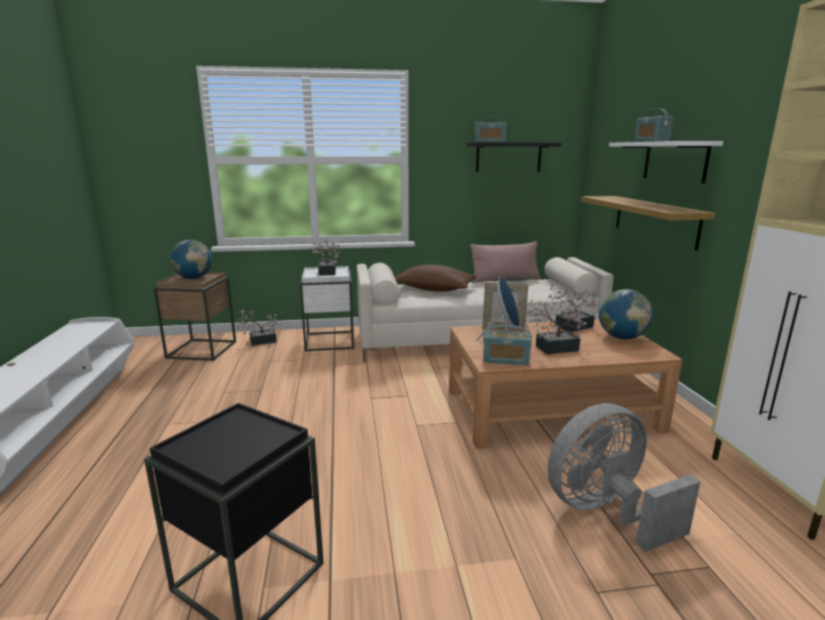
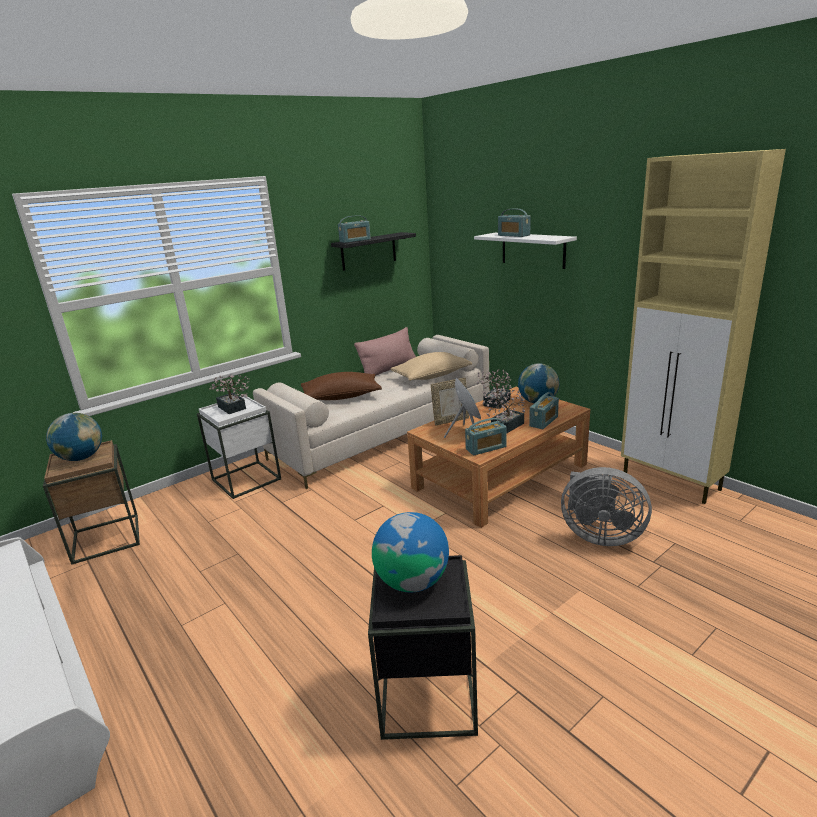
camera: 30 degrees left, 5 degrees up
(235, 432) = (412, 581): none -> globe
(259, 341) = (166, 505): potted plant -> none
(537, 292) = (431, 376): none -> beige pillow
(604, 355) = (544, 421): none -> radio
(605, 511) = (599, 535): grey fan -> grey fan turned 105 degrees counterclockwise
(654, 220) = (520, 298): shelf -> none

